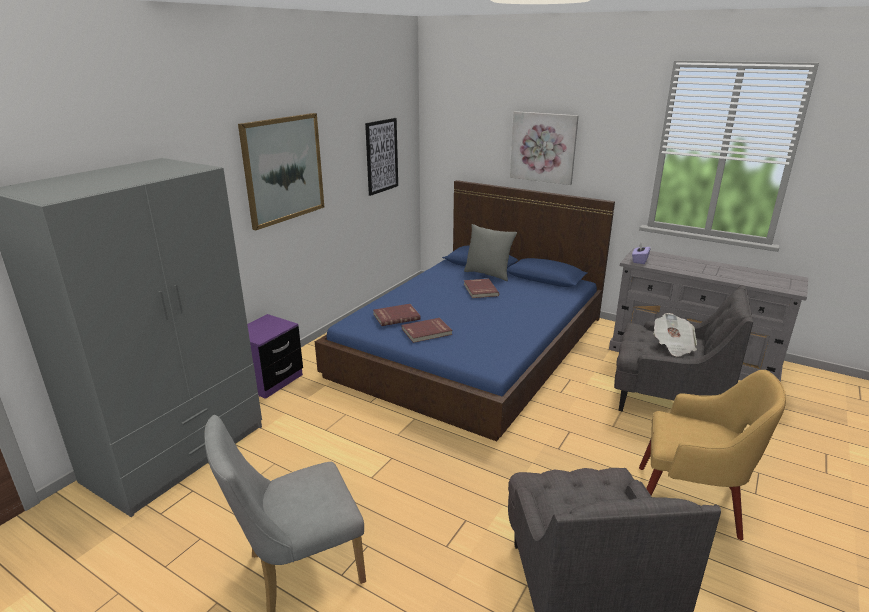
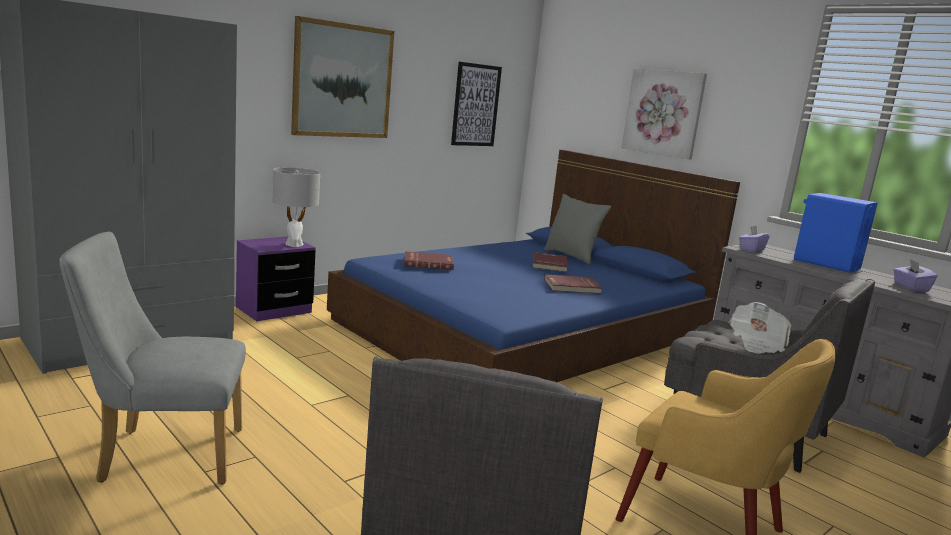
camera: 15 degrees right, 10 degrees down
(279, 325) = (294, 244): none -> grey table lamp
(427, 332) = (452, 280): red book -> red book (572, 287)
(694, 264) = (826, 264): none -> blue speaker
(759, 279) = (910, 287): none -> purple tissue box

